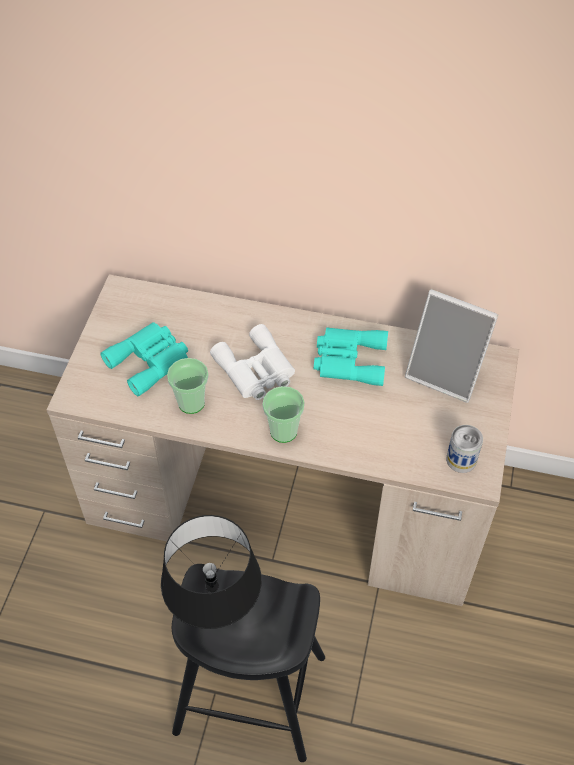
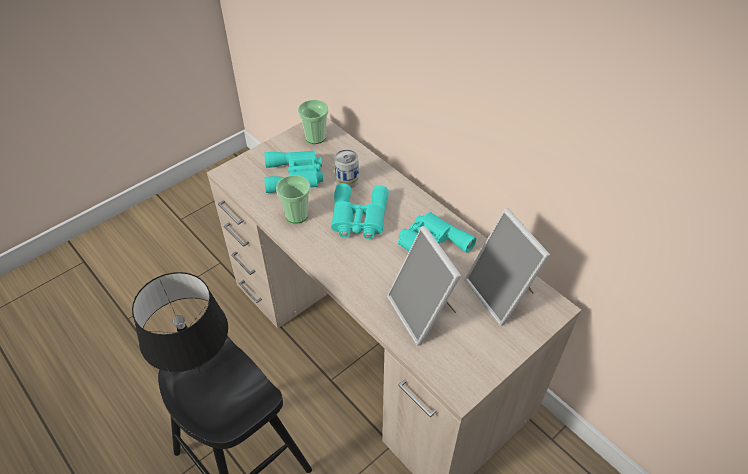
camera: 35 degrees right, 5 degrees down
(255, 371) = (358, 217): white binoculars -> turquoise binoculars
(283, 431) = (340, 268): cup -> cup (315, 137)
(394, 430) = (423, 313): none -> picture frame
(461, 459) = (458, 366): can -> can (347, 180)

